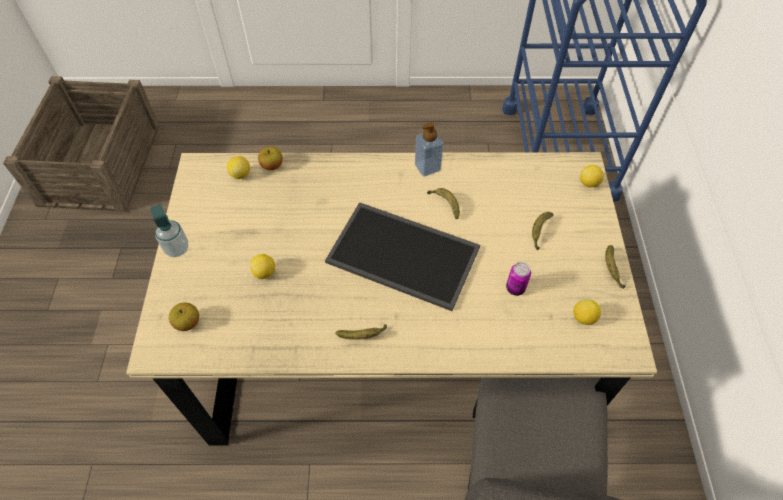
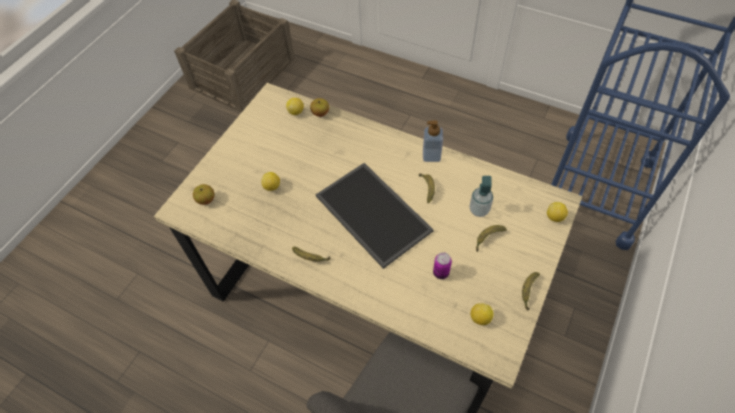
camera: 30 degrees right, 0 degrees up
(177, 249) = (227, 148): soap dispenser -> soap dispenser (479, 210)

